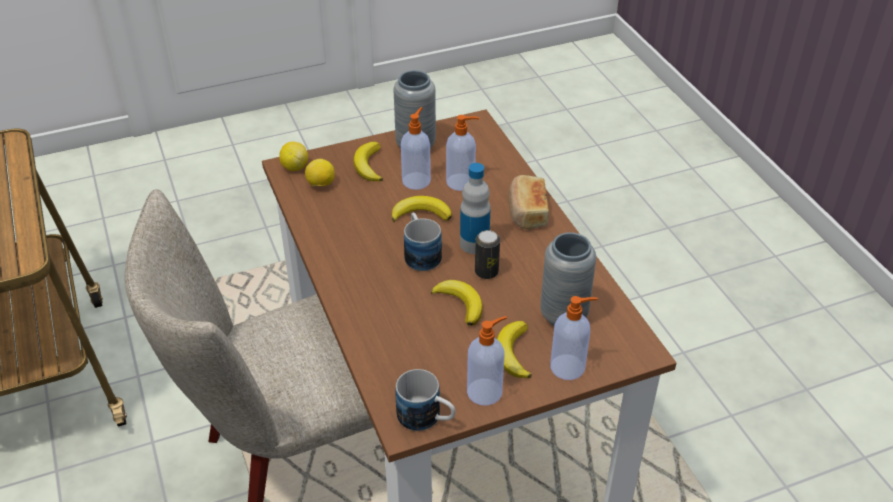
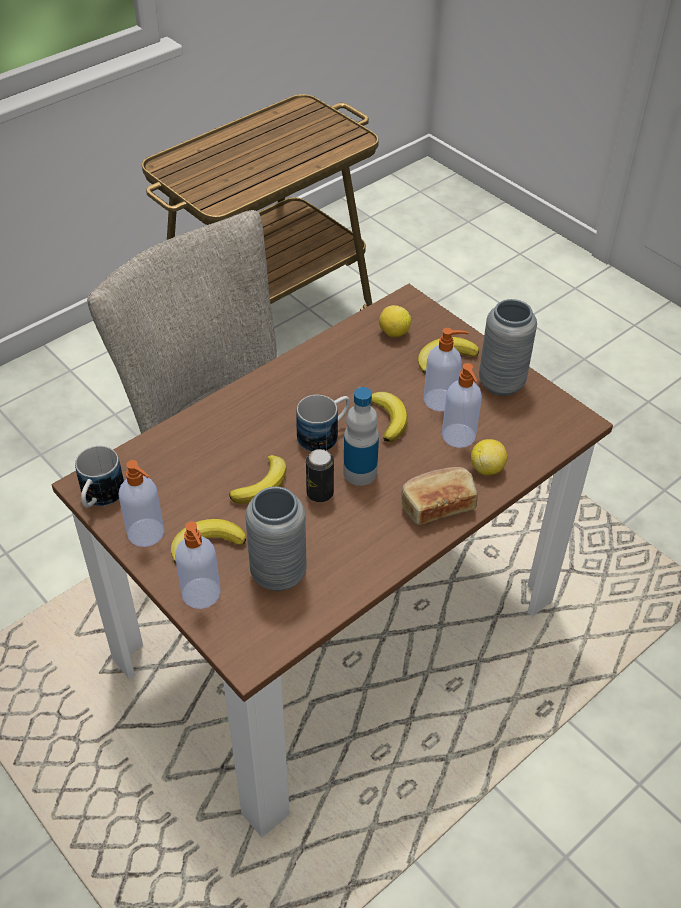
camera: 70 degrees right, 5 degrees up
(294, 167) = (410, 307): lemon -> lemon (487, 468)

